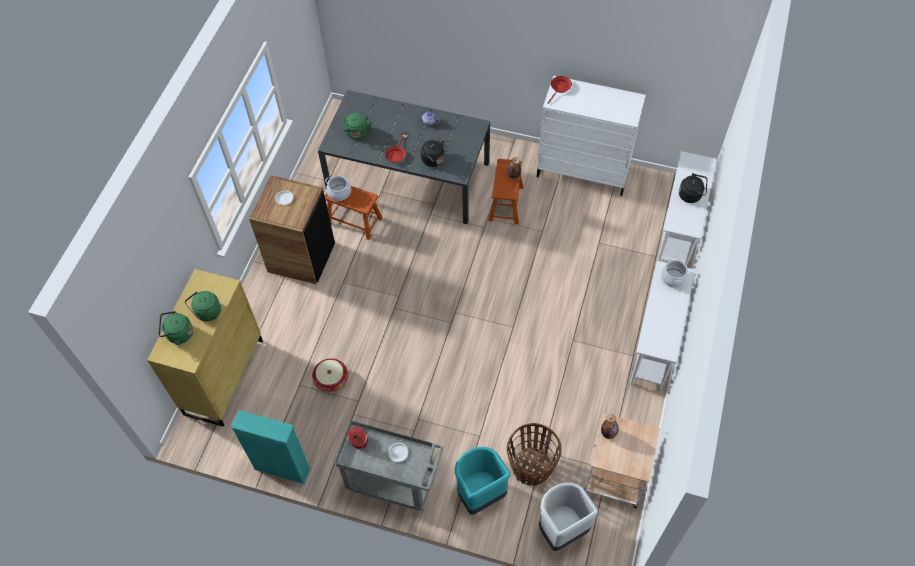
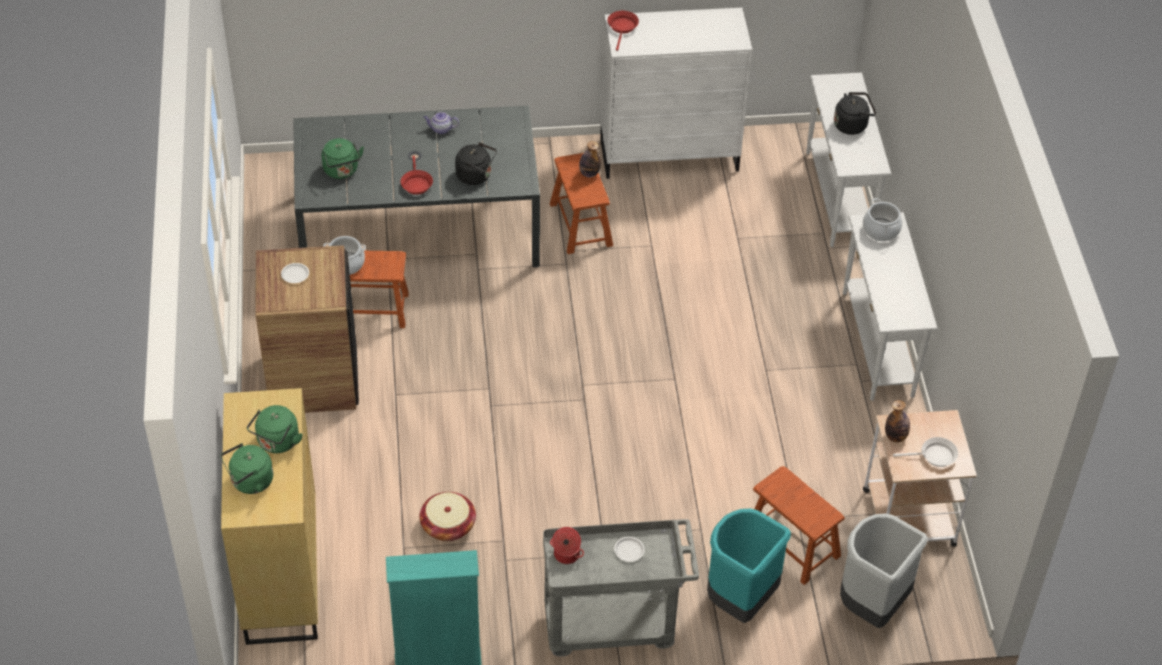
camera: 25 degrees left, 10 degrees down
(531, 467) = (792, 544): basket -> brown stool
(627, 457) = (934, 456): none -> white frying pan

